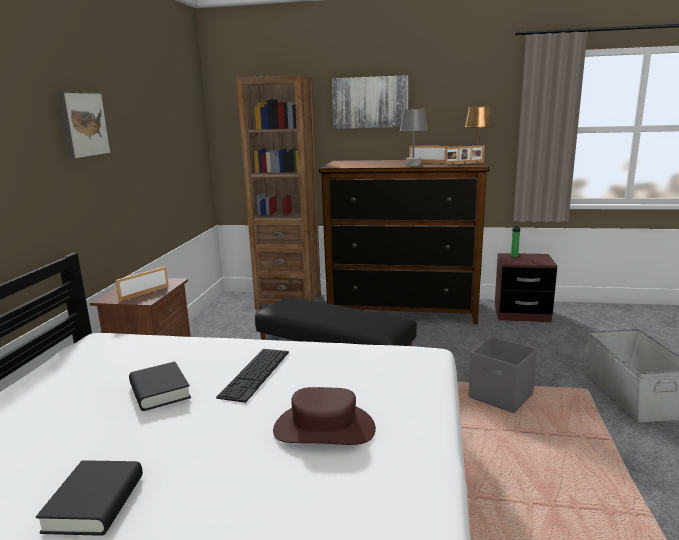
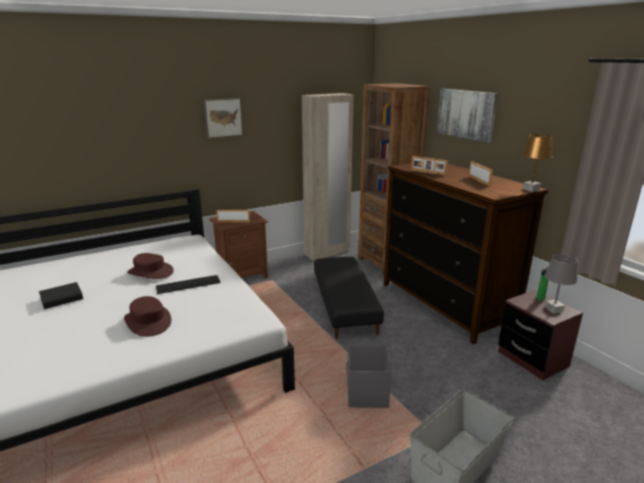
camera: 50 degrees right, 5 degrees up
(159, 391) = (150, 272): black book -> brown hat
(210, 318) = (327, 253): none -> beige wardrobe
(413, 165) = (452, 181): grey table lamp -> grey table lamp (554, 309)
(464, 163) = (496, 191): picture frame -> picture frame (427, 173)

